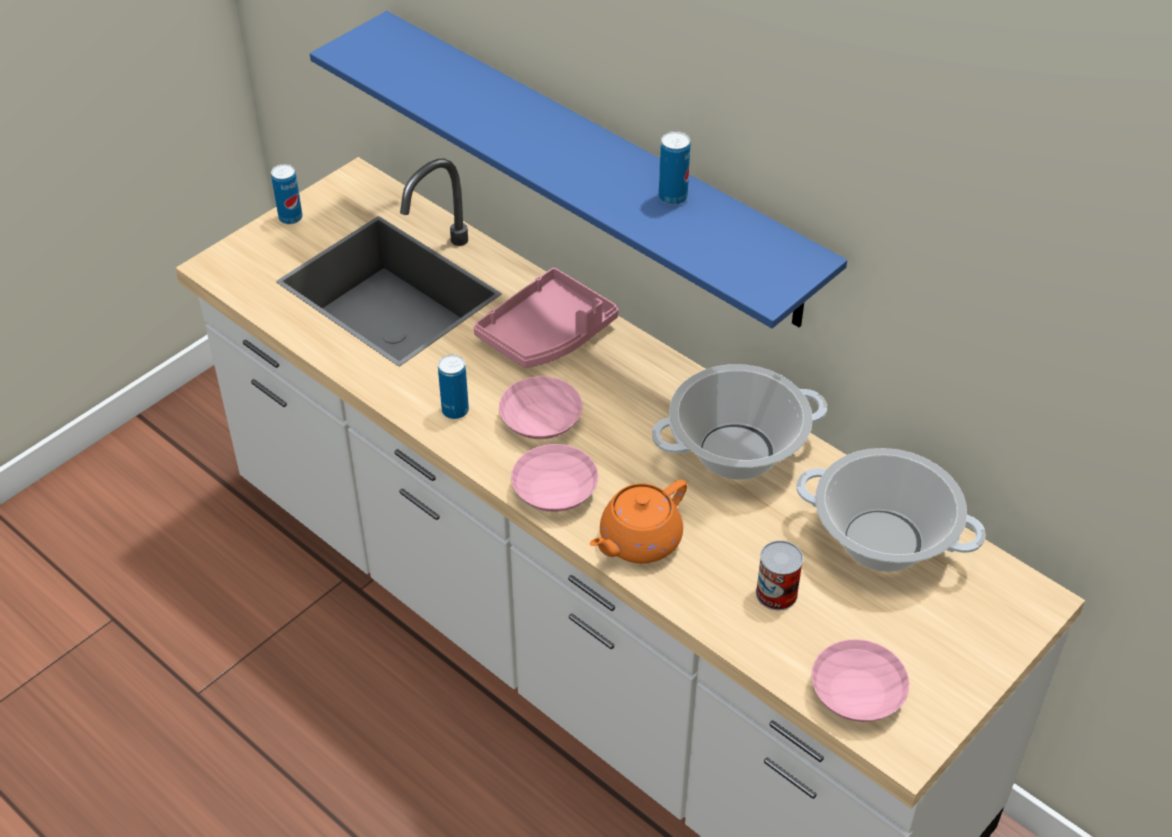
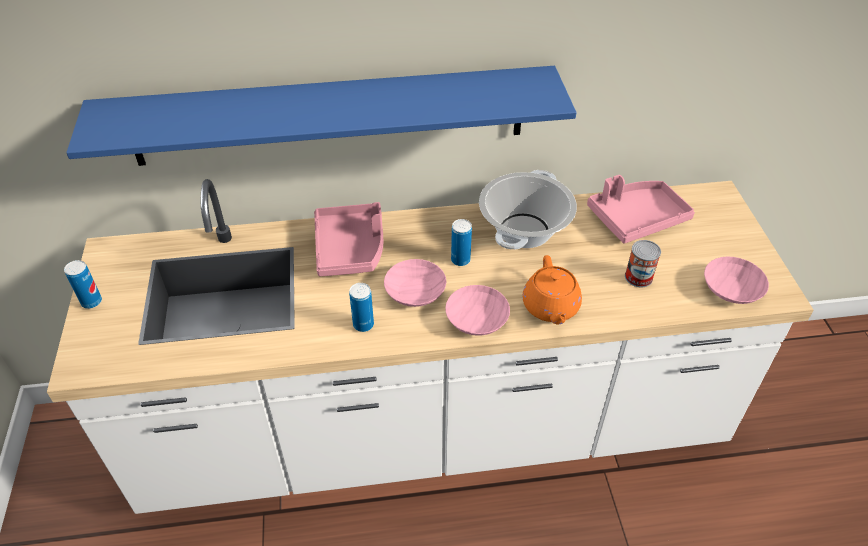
camera: 50 degrees left, 0 degrees up
(672, 197) = (430, 90): can -> can (460, 260)
(883, 540) = (636, 218): cooking pot -> pink tray

